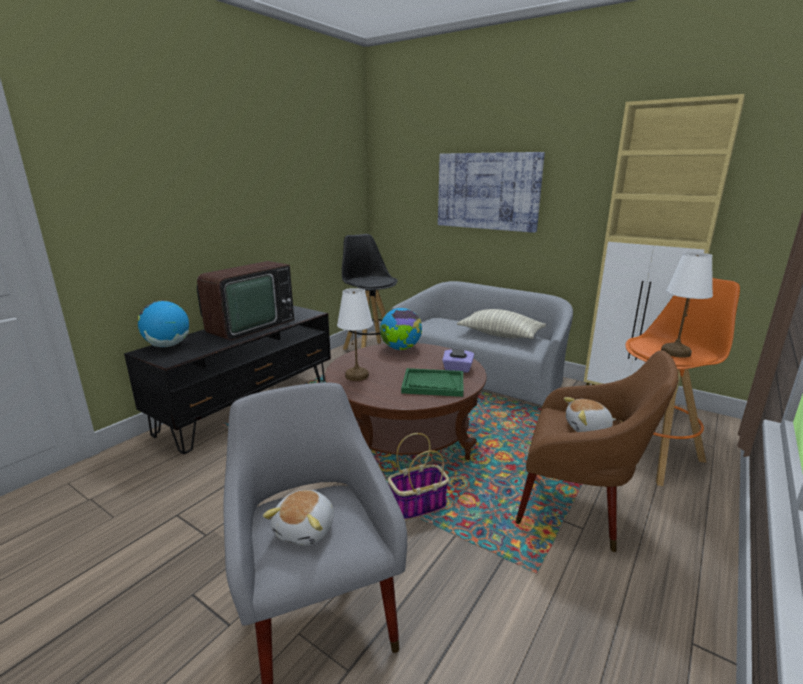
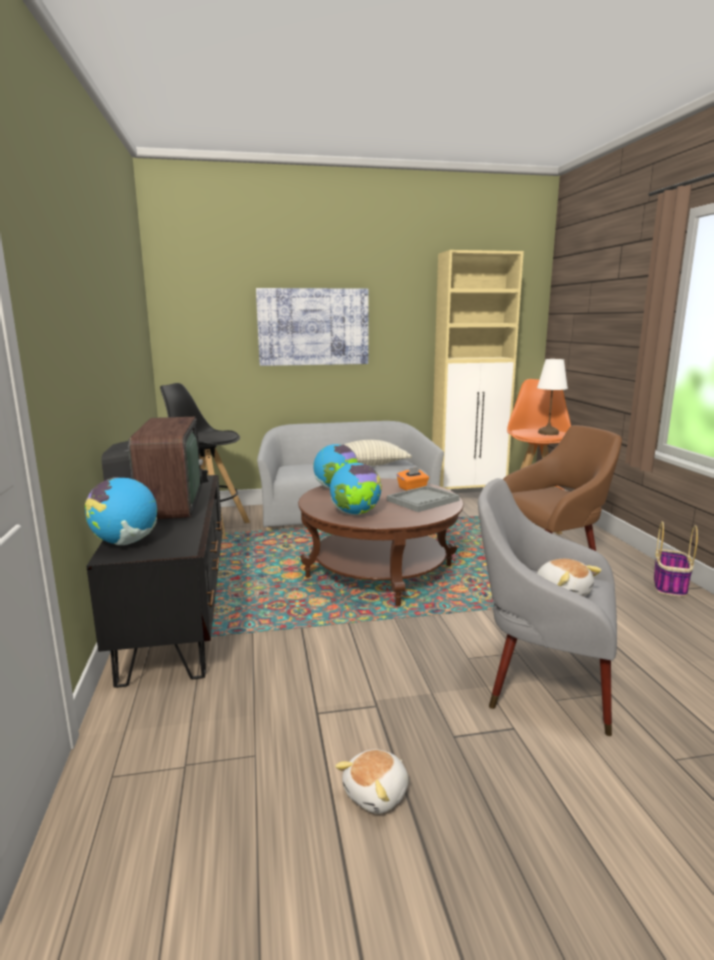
camera: 45 degrees left, 5 degrees down
(357, 375) = (355, 513): white table lamp -> globe
(417, 506) = (475, 604): basket -> basket (670, 586)
(433, 384) = (423, 500): green tray -> grey tray
(457, 369) = (412, 488): purple tissue box -> orange tissue box
(587, 428) = (551, 494): plush toy -> plush toy (377, 794)

